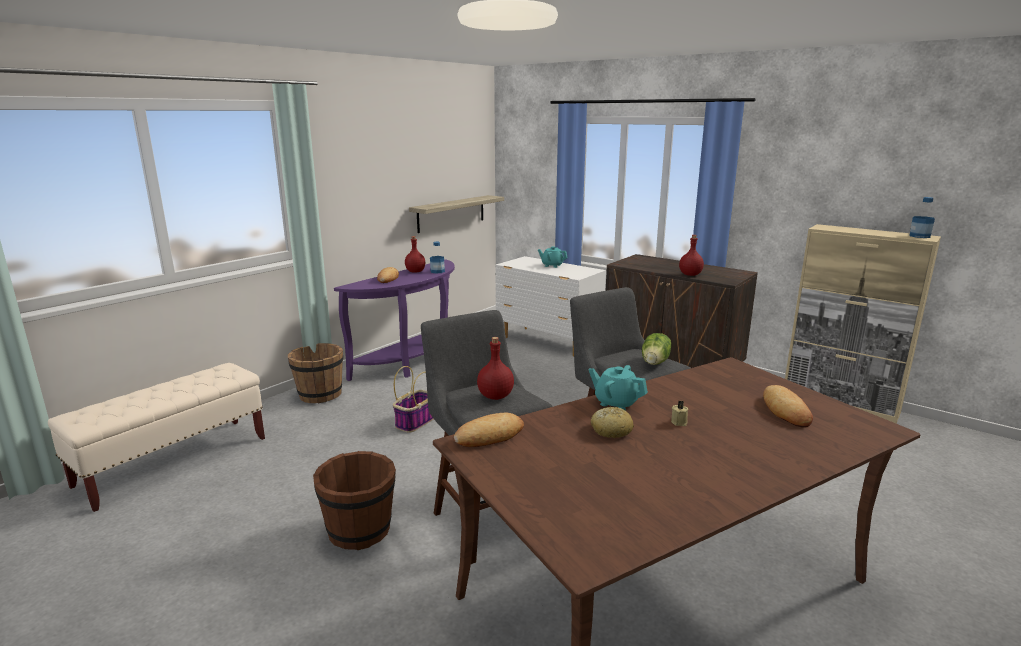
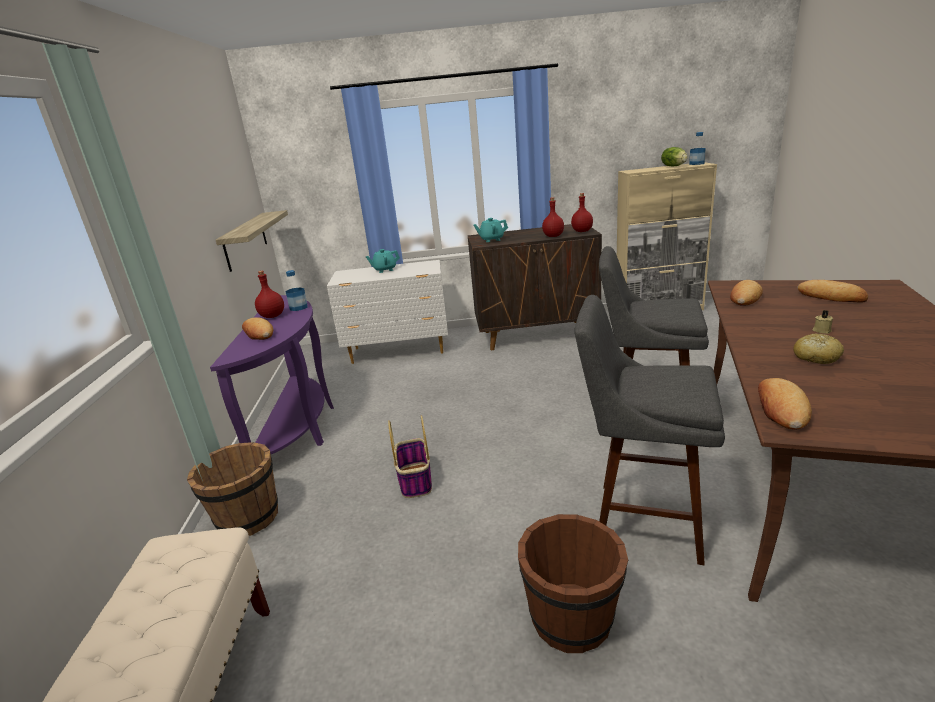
camera: 40 degrees left, 5 degrees up
(495, 396) = (672, 381): red bottle -> red bottle (582, 231)
(616, 403) = (758, 338): turquoise teapot -> turquoise teapot (491, 240)
(655, 362) = (679, 303): lettuce -> lettuce (674, 166)
(709, 378) = (744, 297): none -> bread

